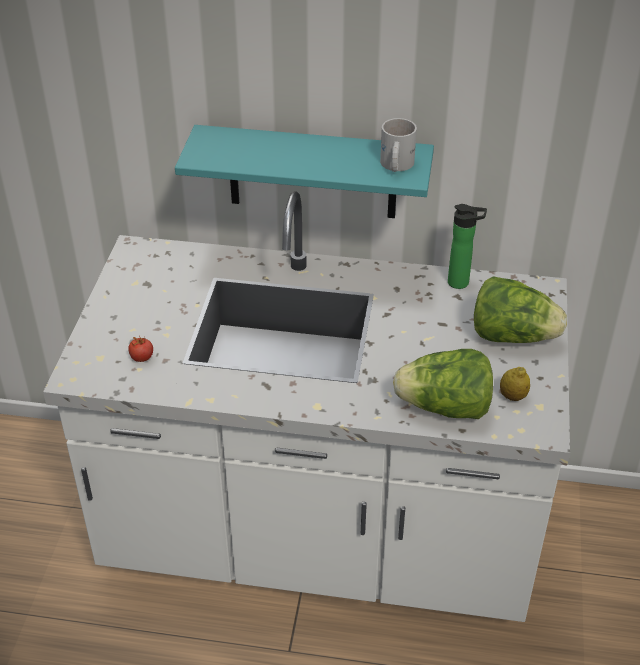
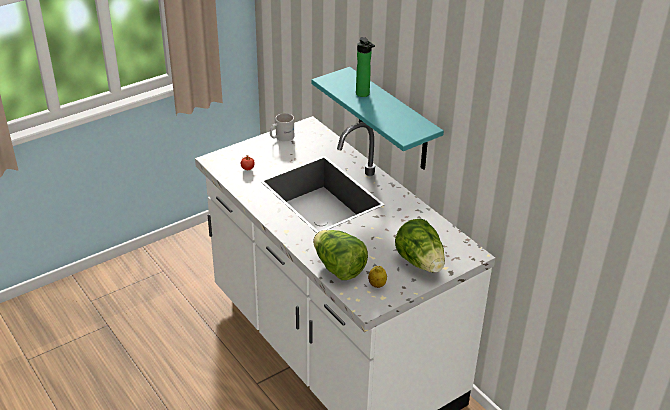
camera: 45 degrees right, 5 degrees down
(395, 165) = (407, 128): white mug -> white mug (281, 137)
(461, 283) = (435, 226): bottle -> bottle (363, 94)

